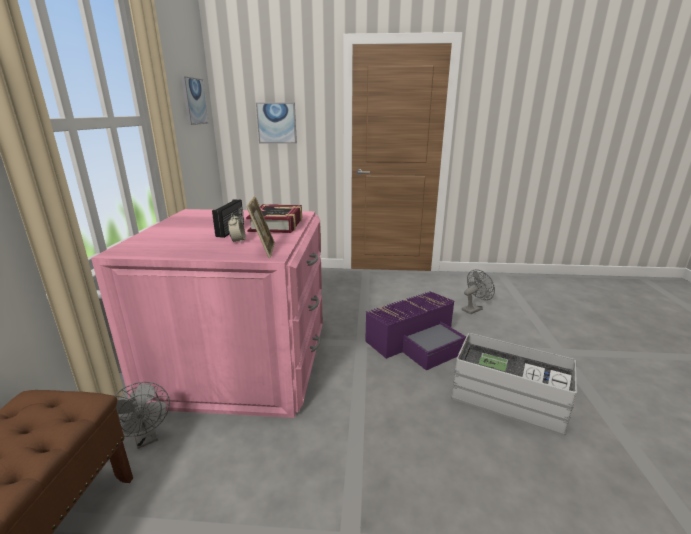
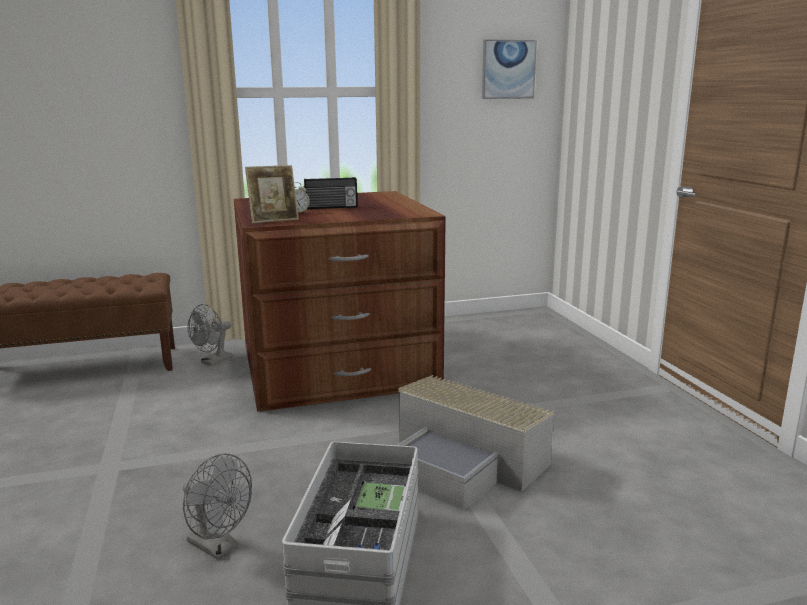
camera: 70 degrees right, 5 degrees down
(242, 360) = (337, 366): pink dresser -> brown dresser
(276, 123) = (609, 99): picture -> none
(277, 225) = (365, 213): book -> none
(417, 341) = (465, 463): purple storage box -> grey storage box
(474, 309) = (651, 513): grey fan -> grey fan (219, 547)

